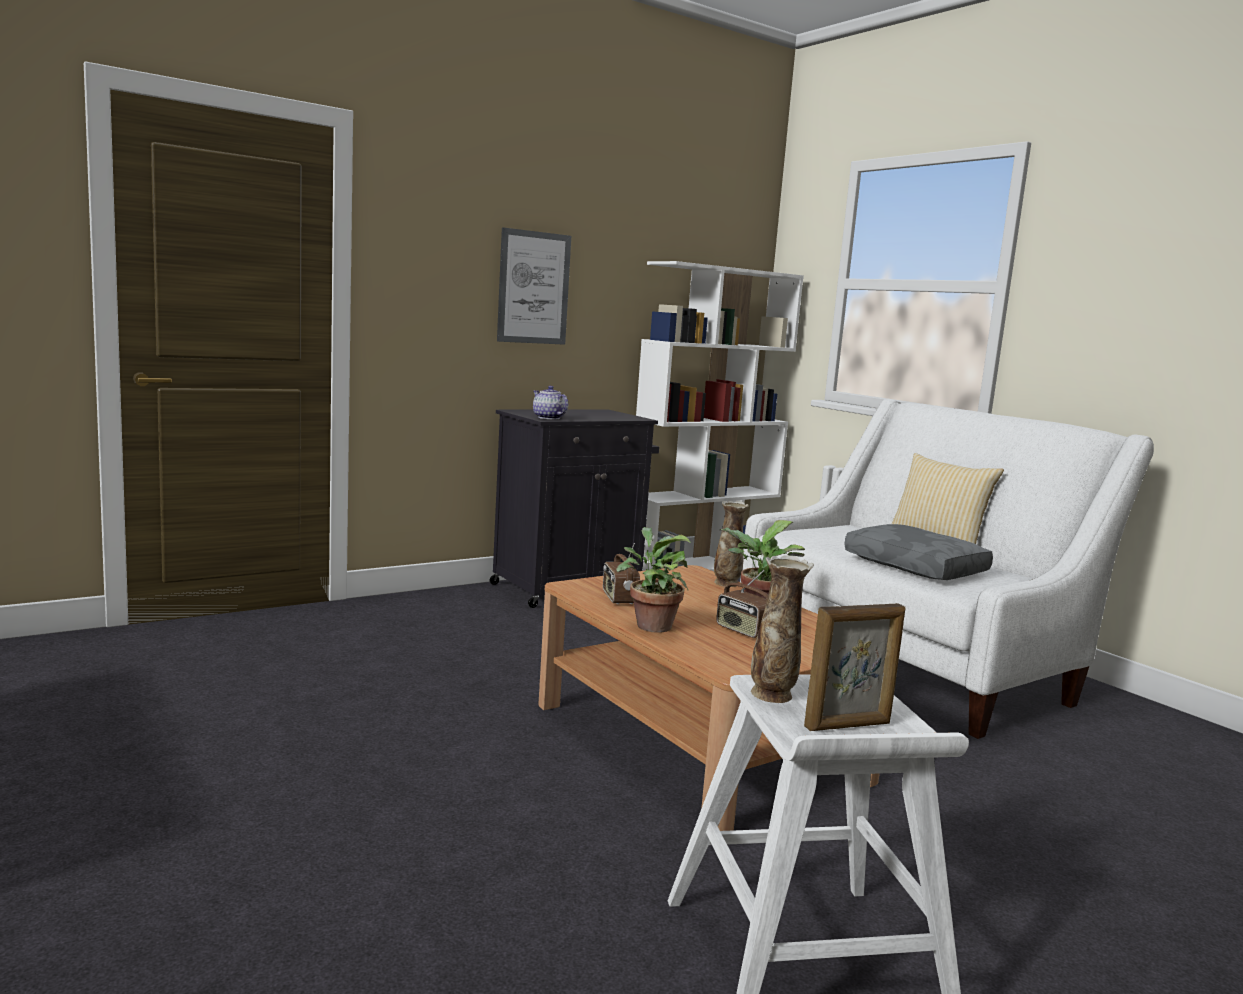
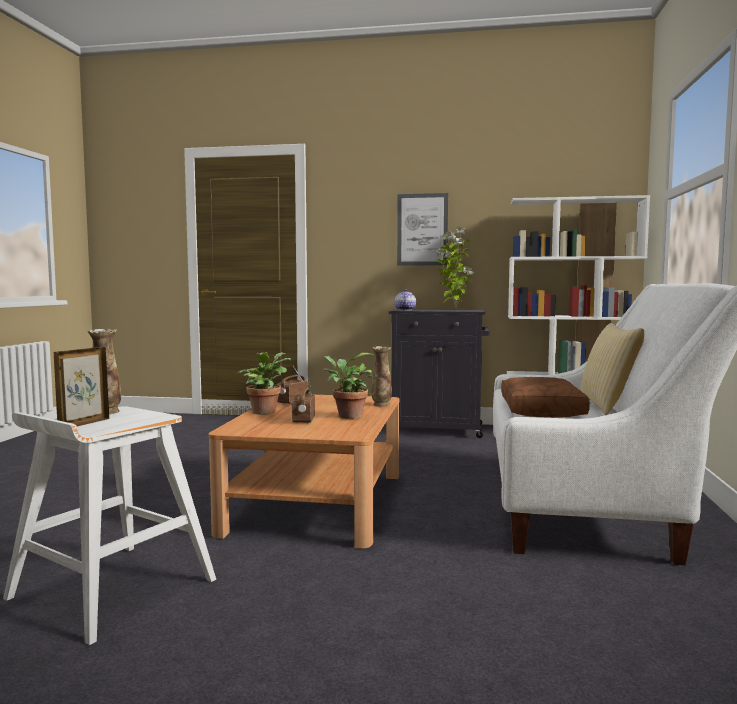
camera: 45 degrees right, 5 degrees down
(587, 412) = (454, 309): none -> potted plant
(848, 726) = (83, 424): picture frame -> picture frame turned 90 degrees clockwise
(917, 567) = (543, 410): grey pillow -> brown pillow

